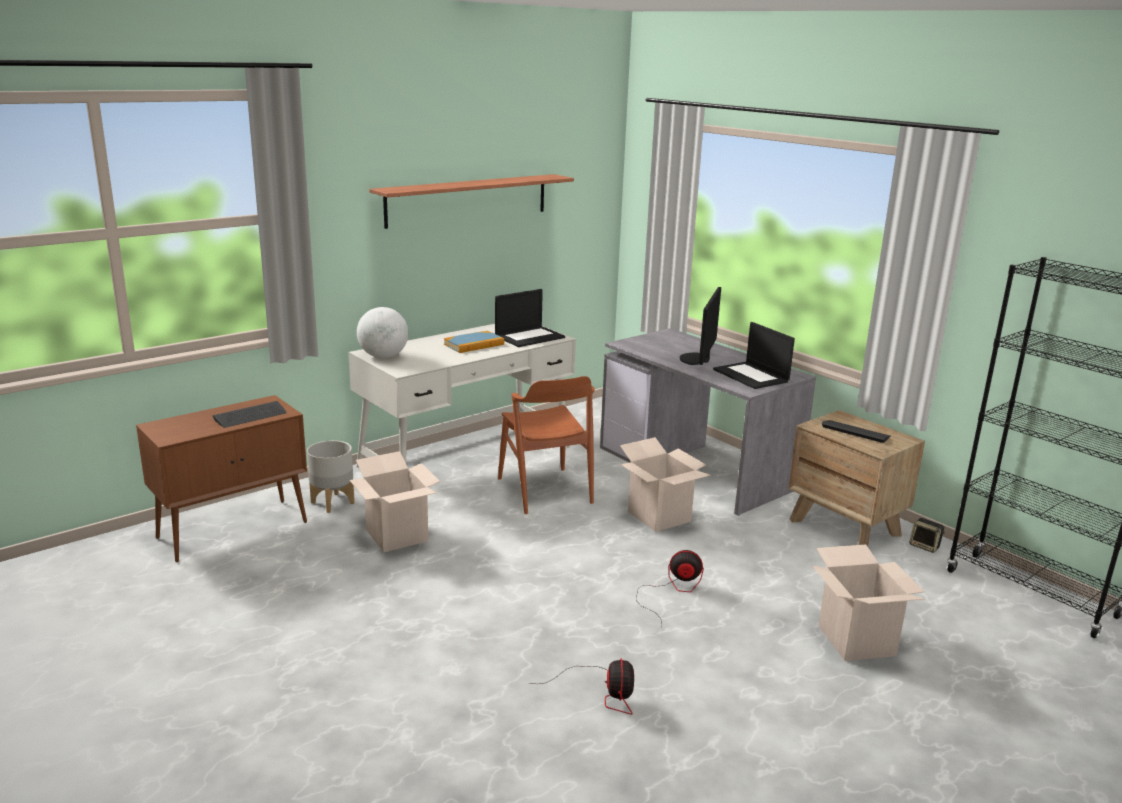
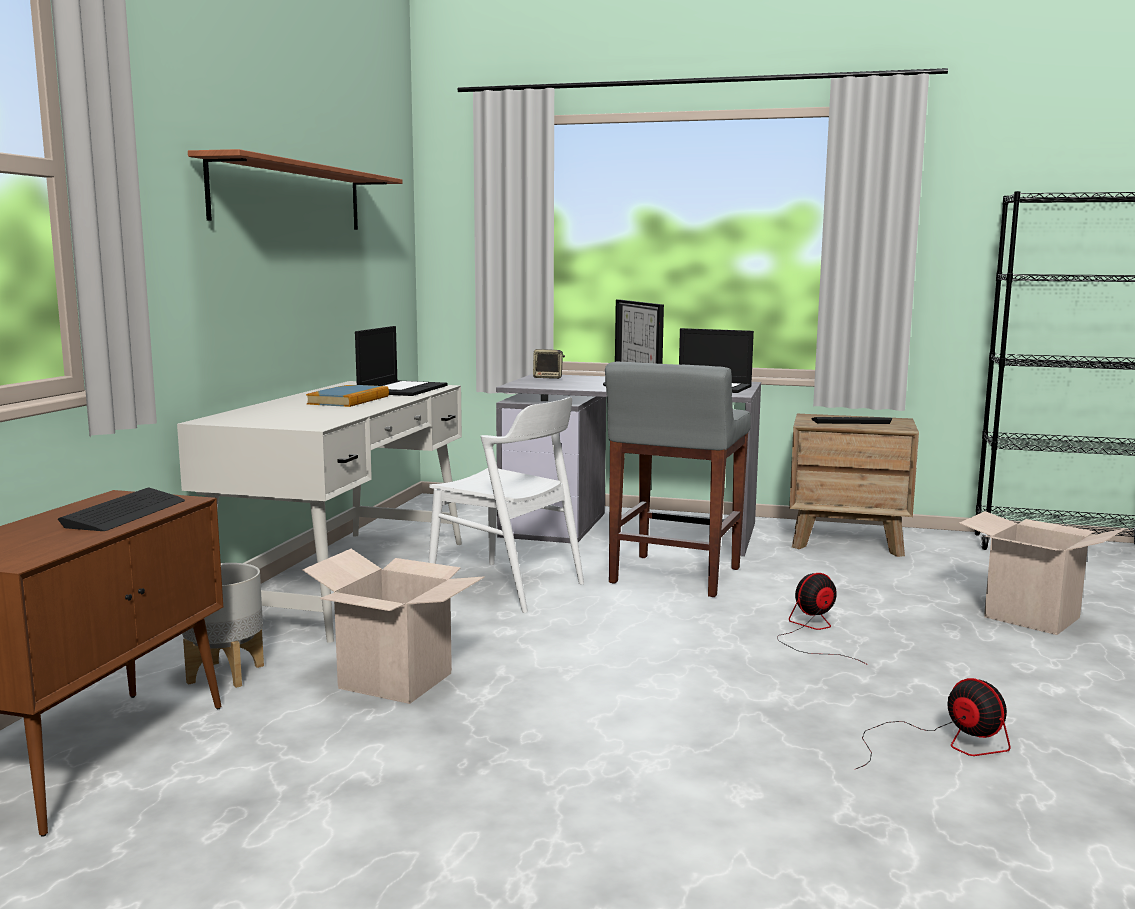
camera: 35 degrees left, 10 degrees down
(383, 356) = (247, 420): globe -> none
(545, 490) = (507, 586): brown chair -> white chair
(659, 517) = (674, 576): cardboard box -> grey stool
(925, 546) = (930, 538): speaker -> speaker (548, 378)

